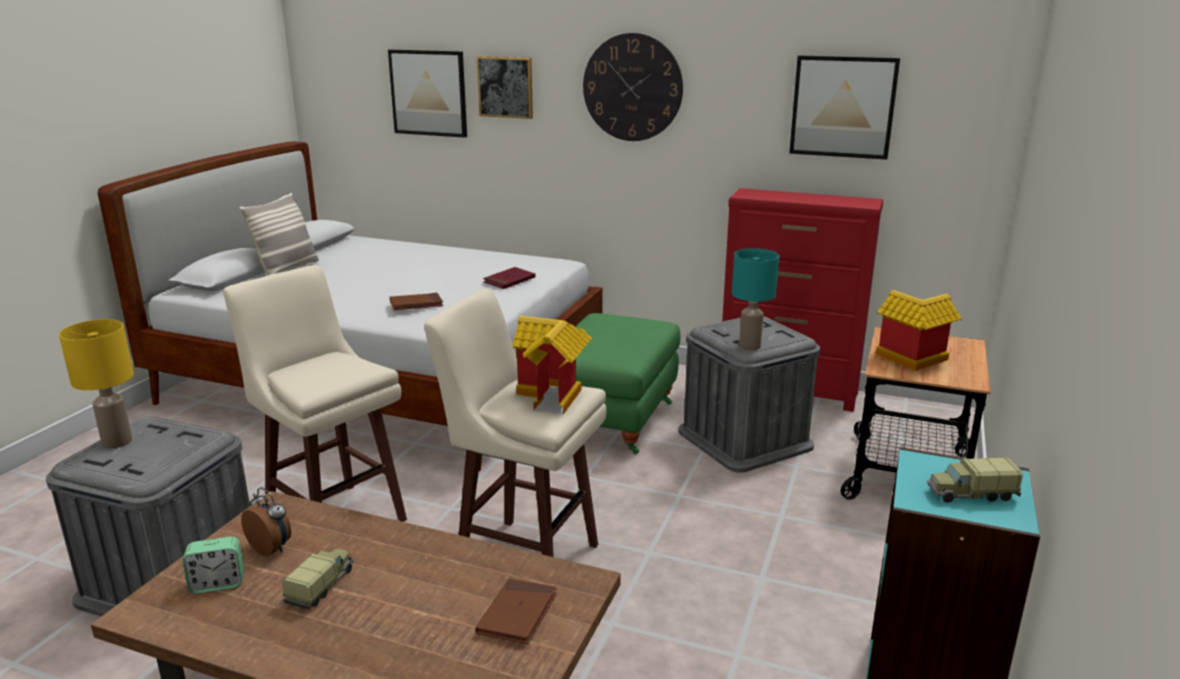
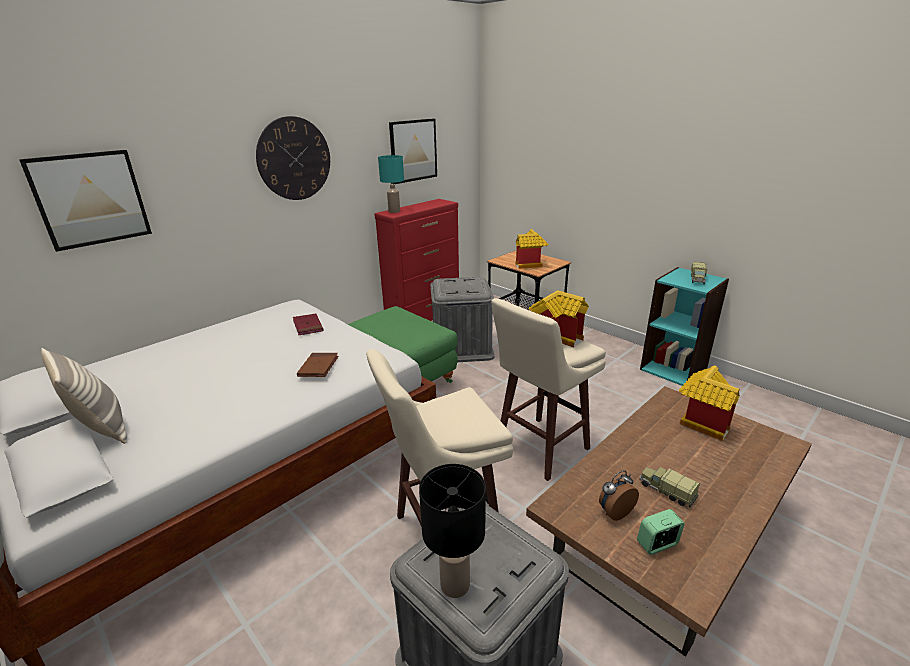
camera: 65 degrees left, 5 degrees up
(118, 441) = (455, 584): yellow table lamp -> black table lamp
(217, 584) = (657, 544): alarm clock -> alarm clock turned 120 degrees counterclockwise
(505, 87) = (183, 177): picture -> none
(517, 614) = (699, 422): brown book -> toy house
(749, 346) = (477, 290): turquoise table lamp -> turquoise table lamp (394, 211)

